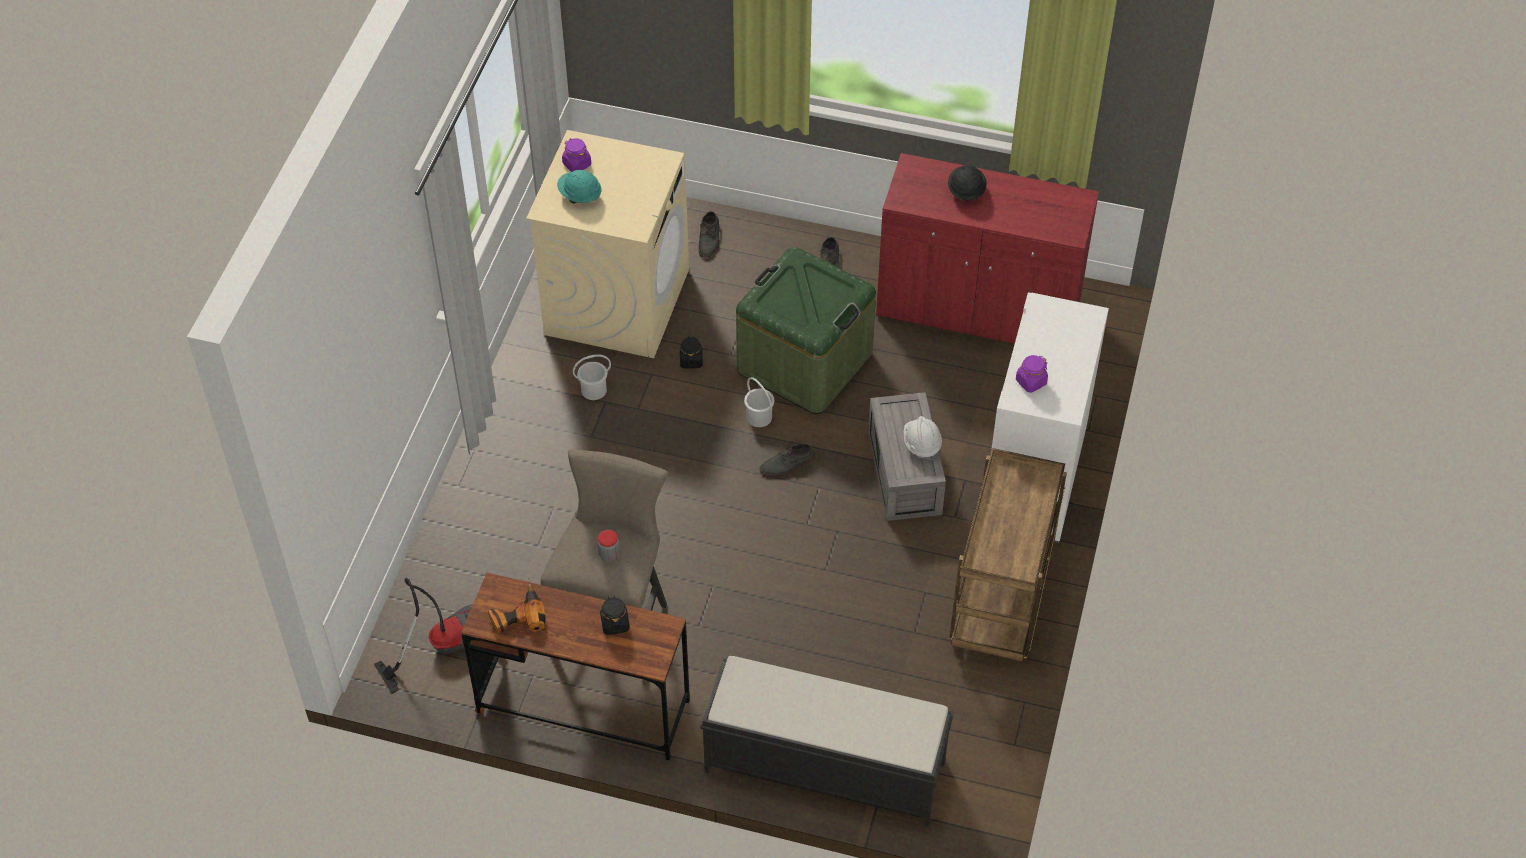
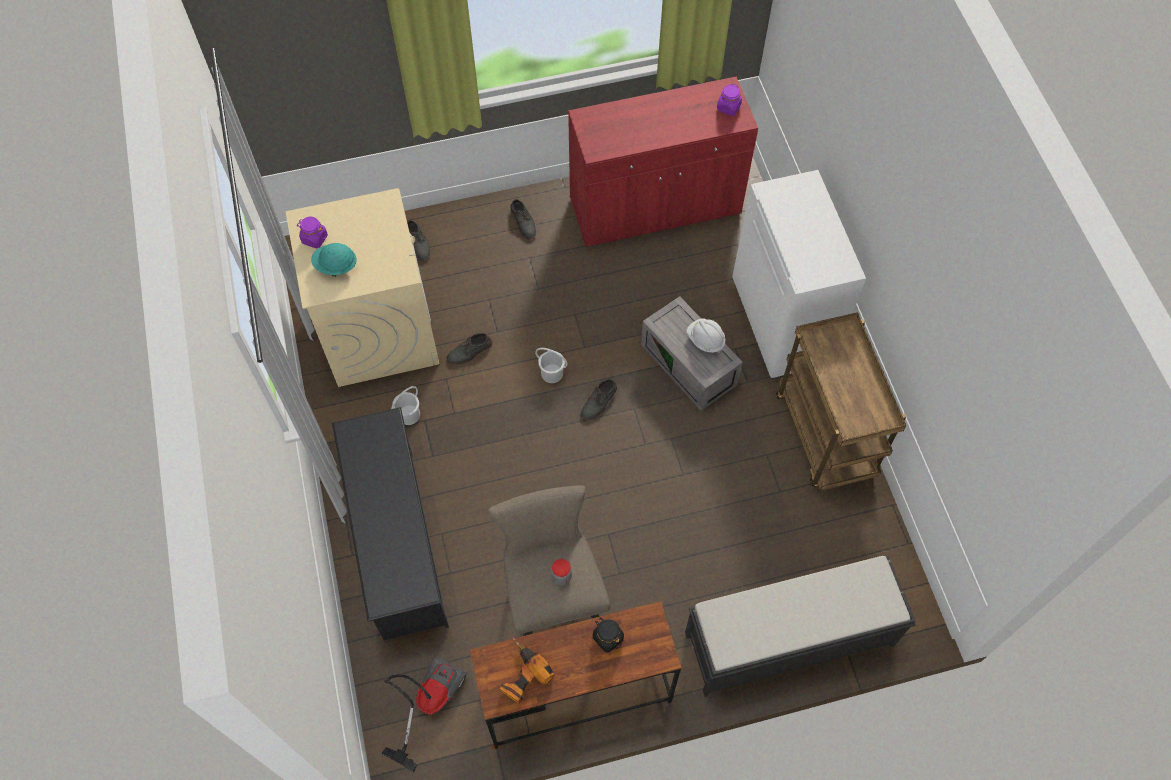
camera: 30 degrees left, 10 degrees up
(508, 497) = (398, 543): none -> black shoe rack
(691, 360) = (469, 352): black jar -> grey shoe
(804, 362) = (557, 311): green storage box -> none
(966, 191) = (639, 120): black hard hat -> none
(1030, 382) = (805, 259): purple jar -> purple jar (728, 107)

